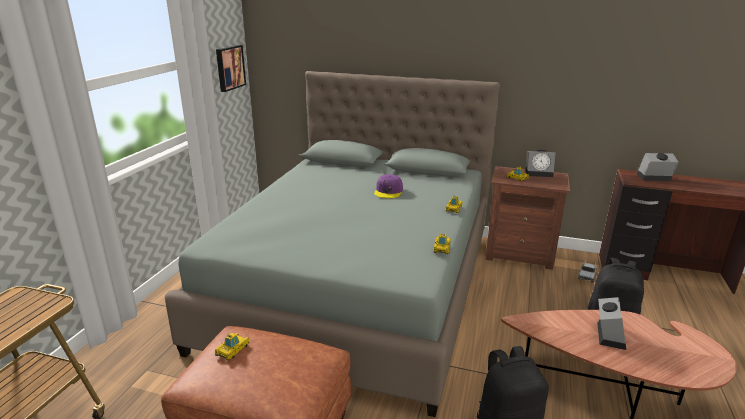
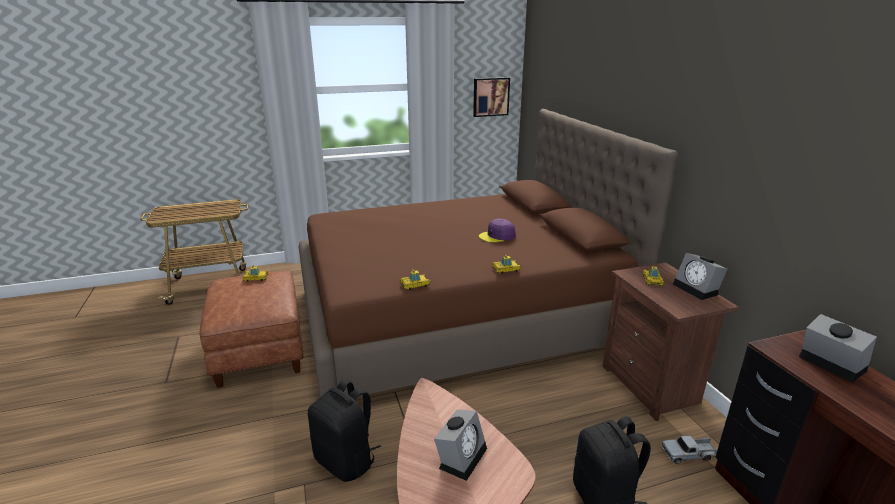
camera: 55 degrees right, 0 degrees up
(358, 286) = (457, 317): grey bed -> brown bed
(608, 334) = (461, 456): alarm clock -> alarm clock turned 45 degrees counterclockwise

